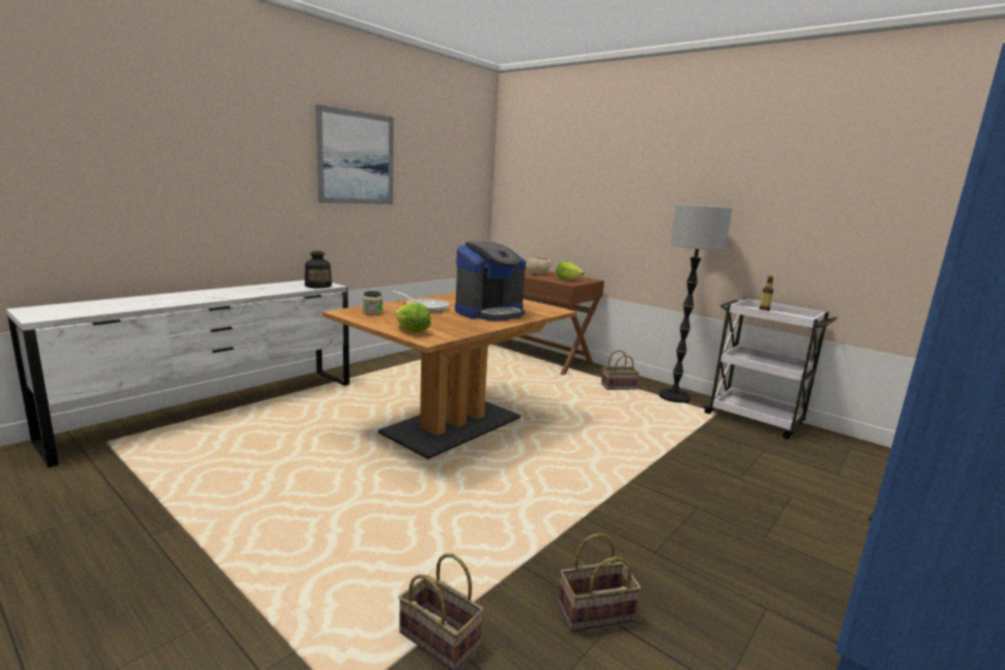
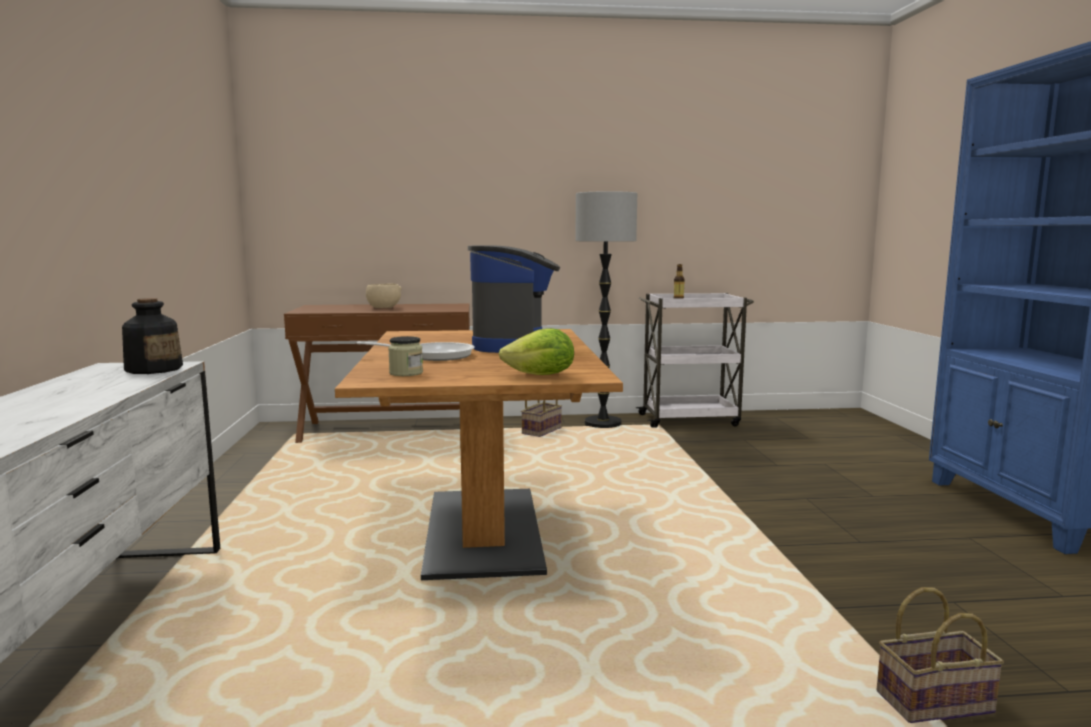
camera: 45 degrees left, 5 degrees down
(356, 158) = (111, 124): picture -> none
(567, 279) = (436, 307): lettuce -> none
(594, 614) = (938, 605): basket -> none

